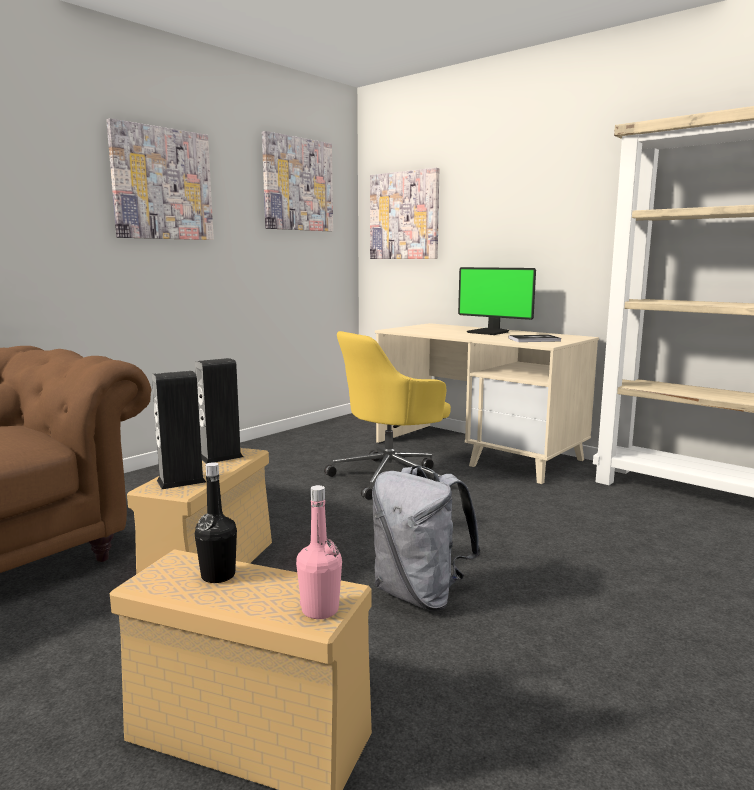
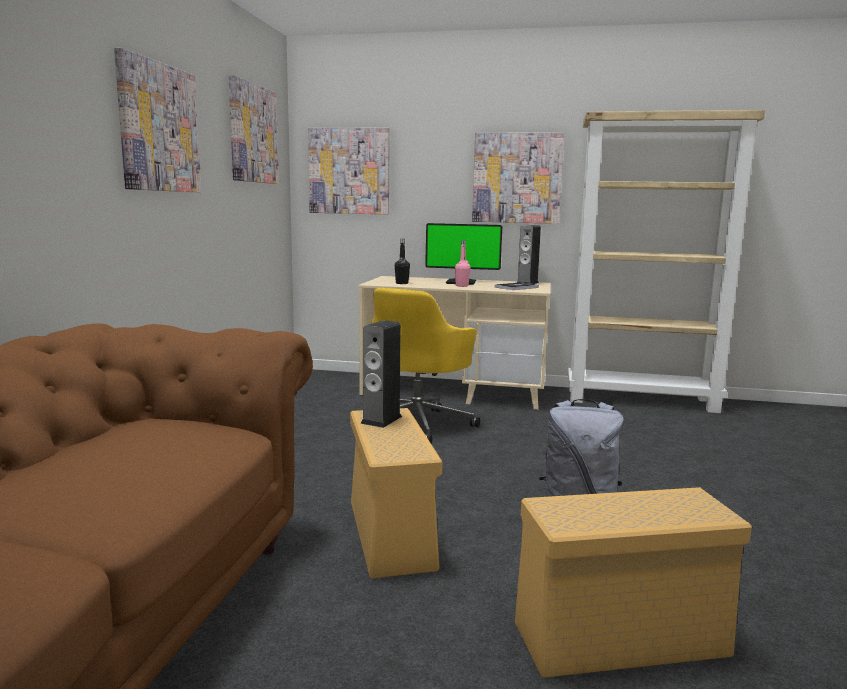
camera: 30 degrees left, 0 degrees up
(181, 481) = (398, 446): speaker -> speaker (527, 283)
(218, 575) = (601, 506): black bottle -> black bottle (402, 283)
(320, 610) = (709, 509): pink bottle -> pink bottle (462, 286)
(564, 213) = (517, 178): none -> picture

